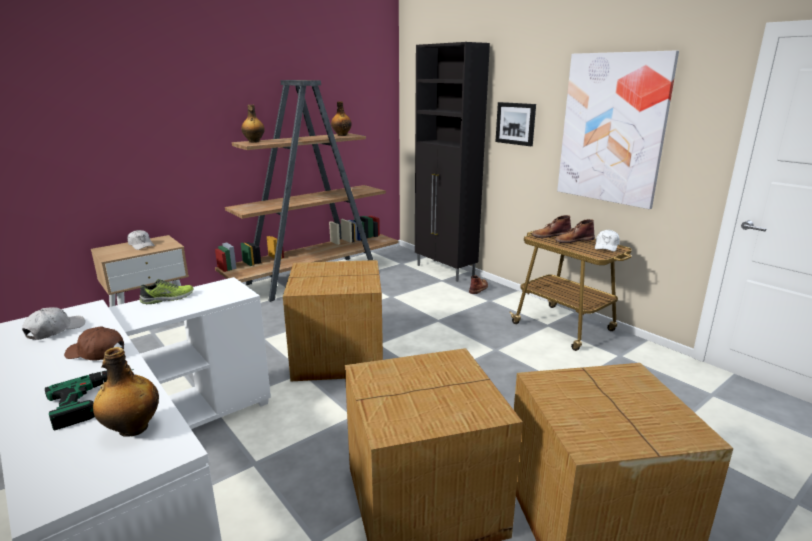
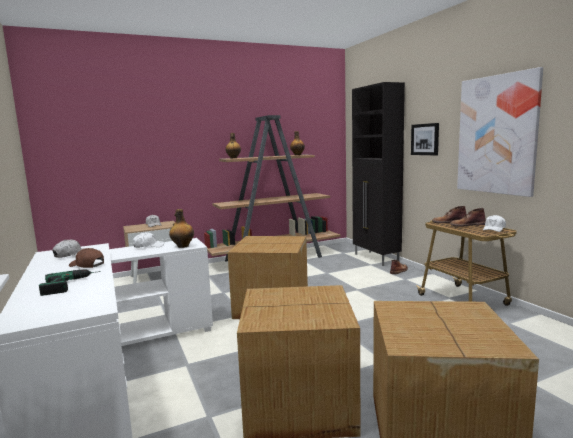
camera: 15 degrees right, 10 degrees down
(132, 429) = (83, 298): bottle -> bottle (182, 246)
(168, 298) = (148, 246): shoe -> white cap

